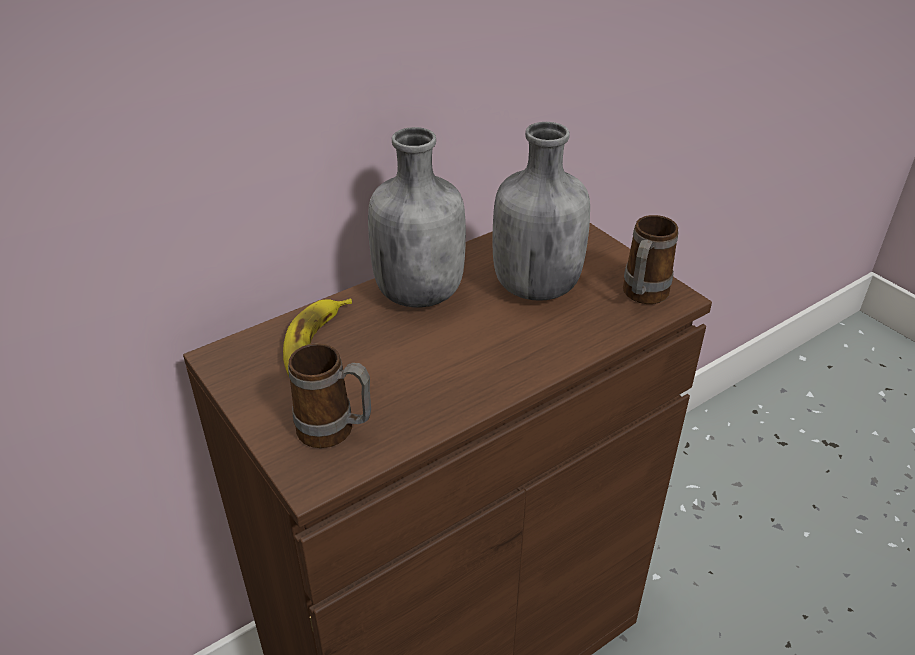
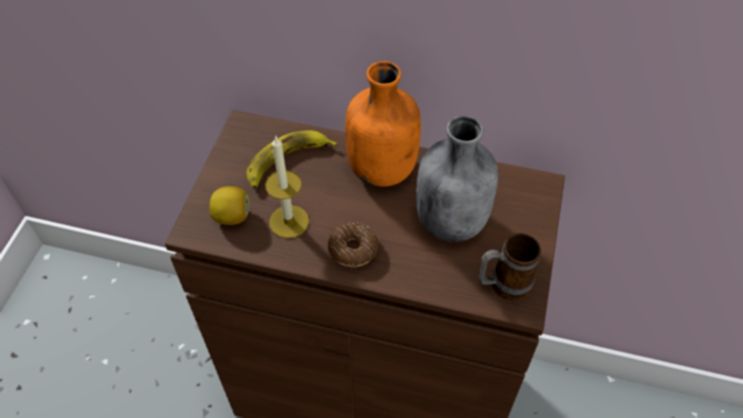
camera: 50 degrees right, 15 degrees up
(335, 432) = (232, 216): mug -> lemon
(401, 391) = (289, 221): none -> candle
(419, 292) = (383, 168): grey bottle -> orange bottle
(494, 365) = (353, 249): none -> donut

